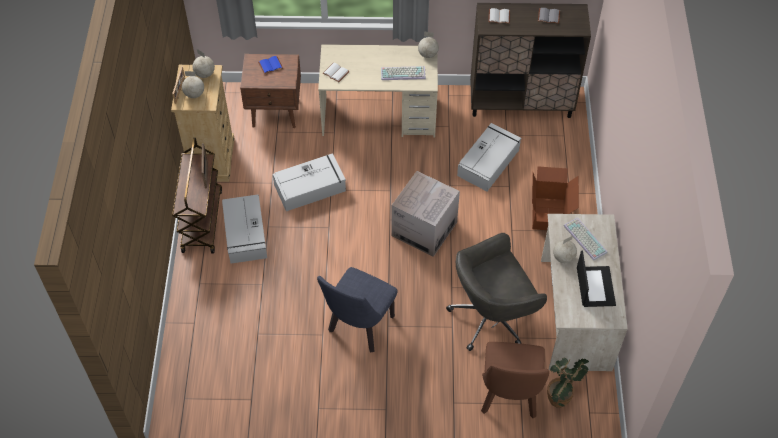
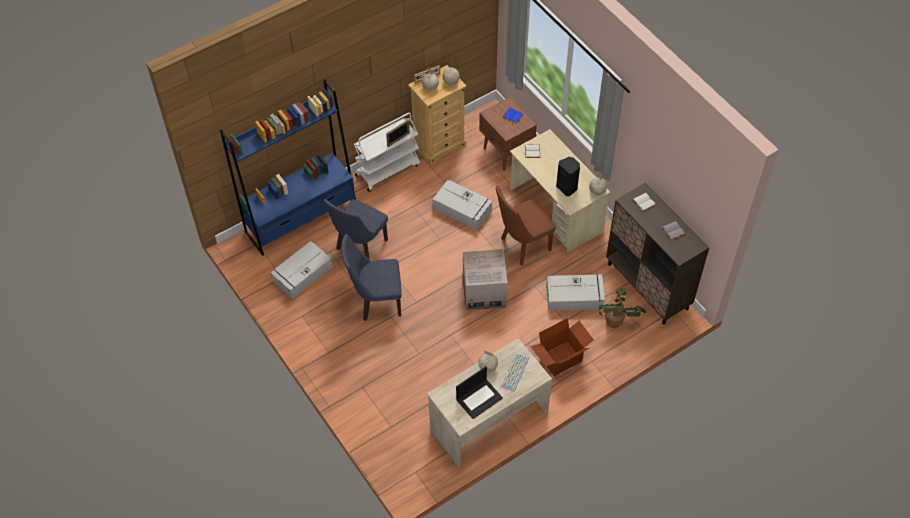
camera: 55 degrees right, 0 degrees up
(190, 335) = (301, 218): none -> blue bookcase
(201, 220) = (388, 170): brown cart -> white cart
(245, 234) = (396, 199): grey storage box -> grey storage box (302, 274)
(278, 303) = (360, 248): none -> blue chair
(403, 73) = (567, 187): keyboard -> black speaker
(492, 316) = (445, 372): grey office chair -> none
(509, 399) = (389, 418): brown chair -> brown chair (522, 246)
(562, 397) = (414, 449): potted plant -> potted plant (617, 323)

